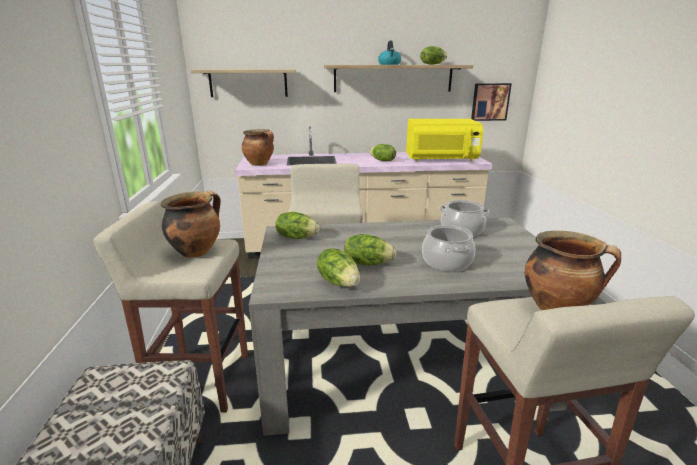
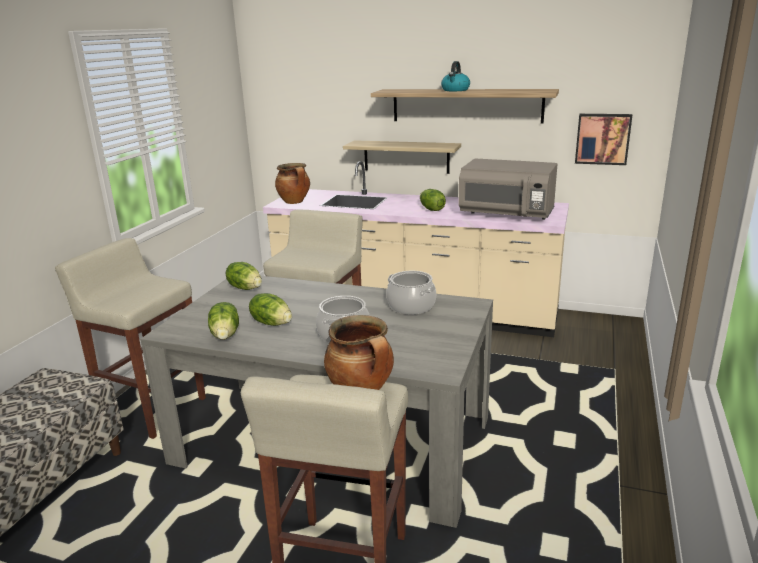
camera: 25 degrees right, 0 degrees up
(197, 251) = (146, 288): cooking pot -> none
(248, 83) = (302, 109): shelf -> shelf (406, 156)
(432, 64) = (510, 90): lettuce -> none
(441, 159) = (506, 214): yellow microwave -> grey microwave

